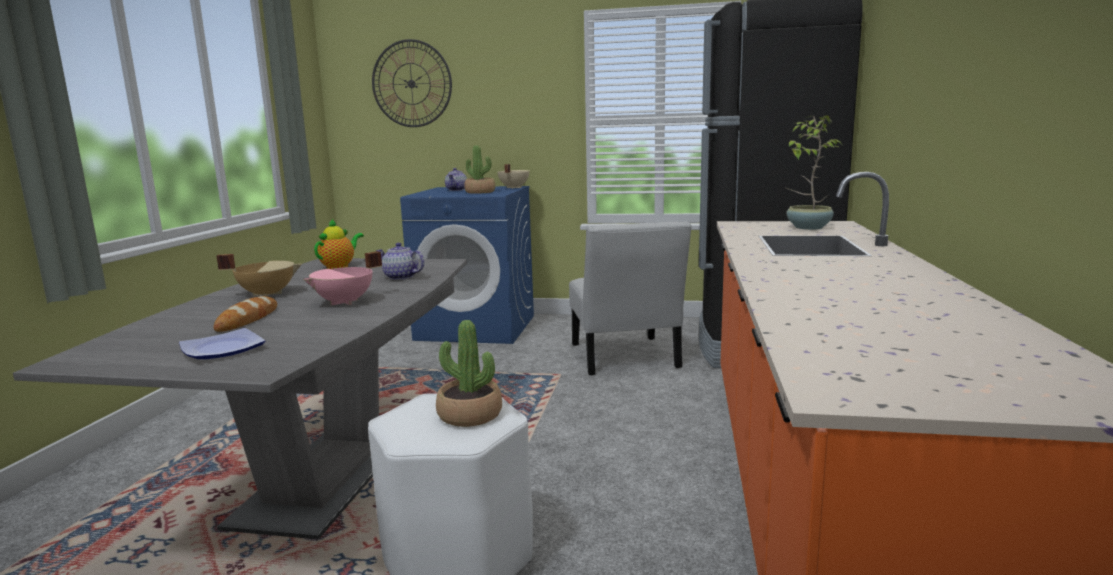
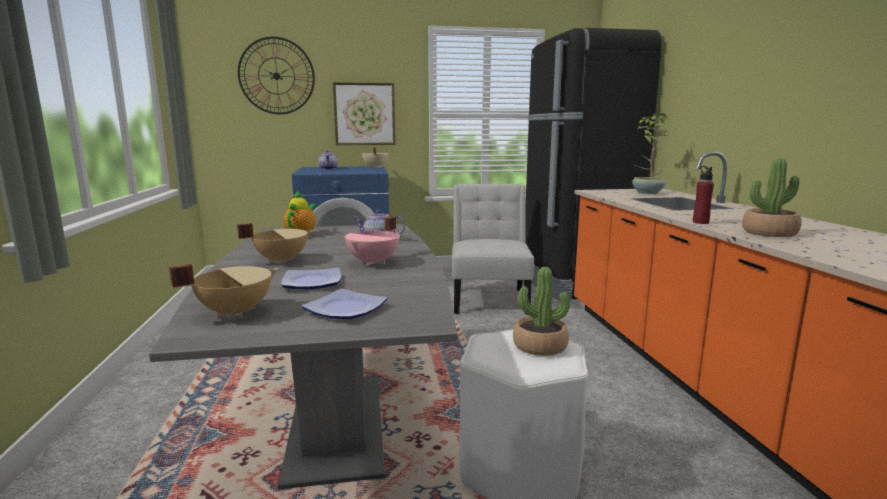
camera: 20 degrees left, 0 degrees up
(134, 342) = (234, 312): none -> beige cooking pot
(248, 319) = (311, 282): bread -> plate
(480, 192) = (357, 170): potted plant -> potted plant (769, 233)
(508, 124) = (364, 114): none -> picture
(625, 358) = (489, 299): white chair -> white chair turned 150 degrees counterclockwise
(758, 274) = (700, 222): none -> red bottle

